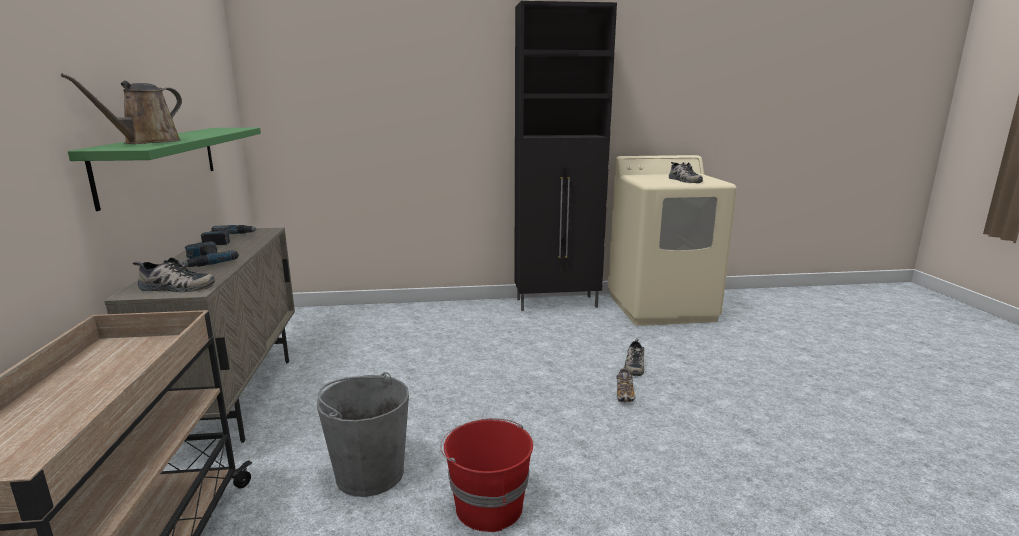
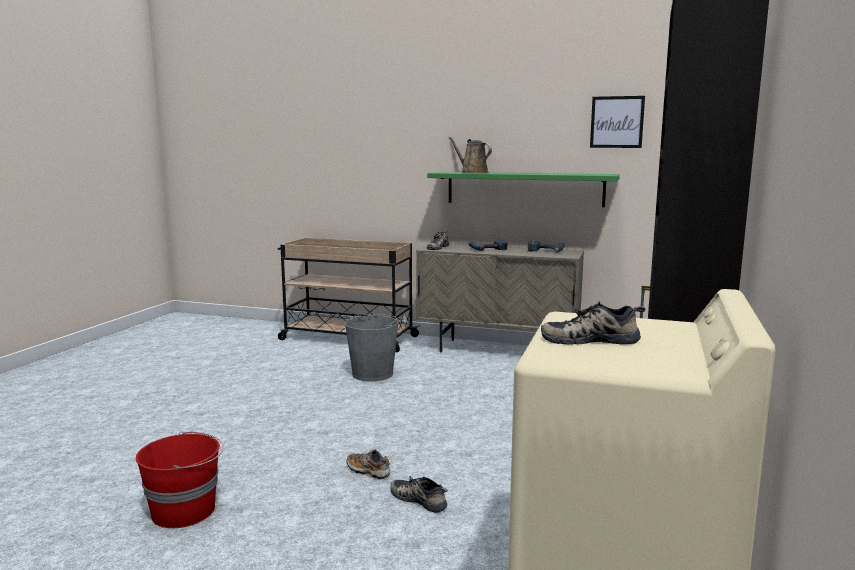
camera: 115 degrees right, 5 degrees down
(198, 62) = (617, 122): none -> picture
(487, 506) = (306, 394): red bucket -> red bucket (185, 510)

